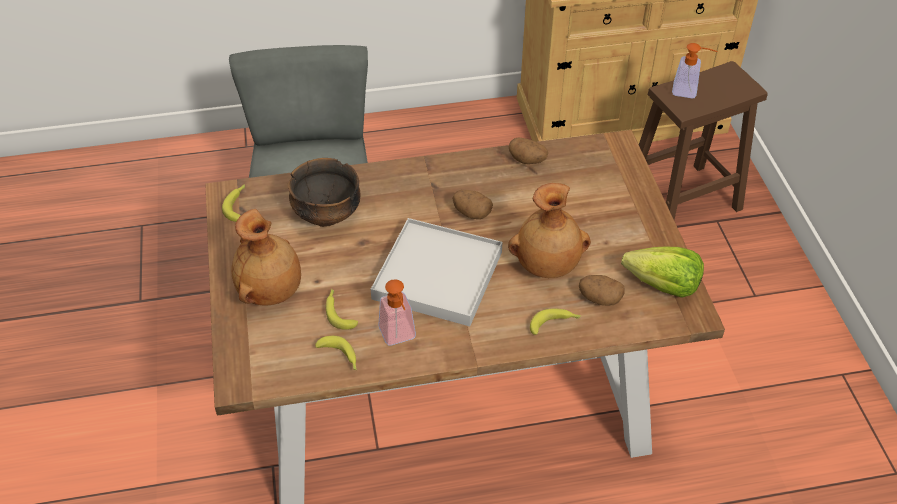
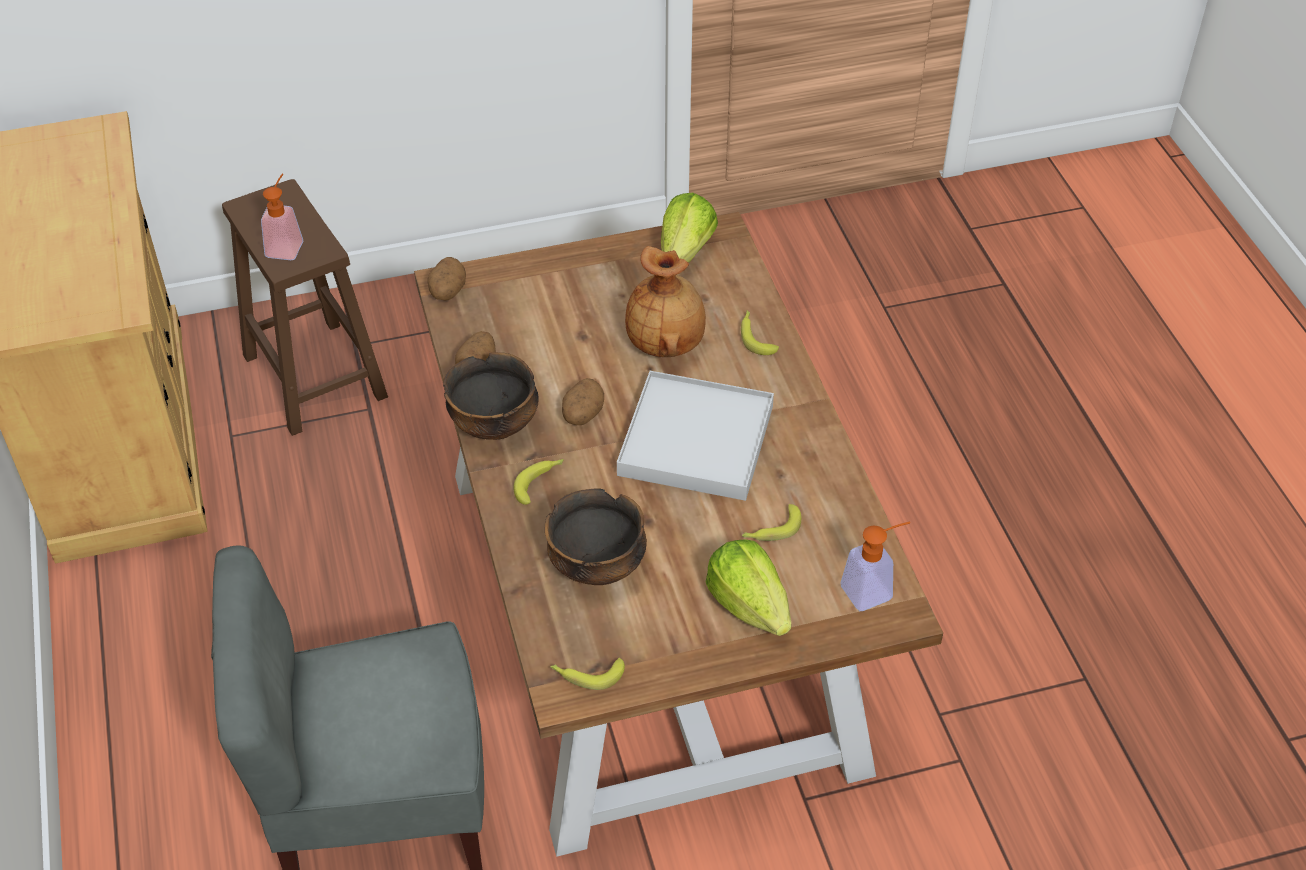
camera: 95 degrees left, 0 degrees up
(271, 291) = (749, 605): brown vase -> lettuce
(340, 357) = (842, 520): banana -> banana (540, 482)
(399, 337) = (801, 468): soap dispenser -> soap dispenser (874, 589)
(467, 168) = (495, 425): none -> bowl
(599, 298) = (712, 301): potato -> potato (447, 292)

